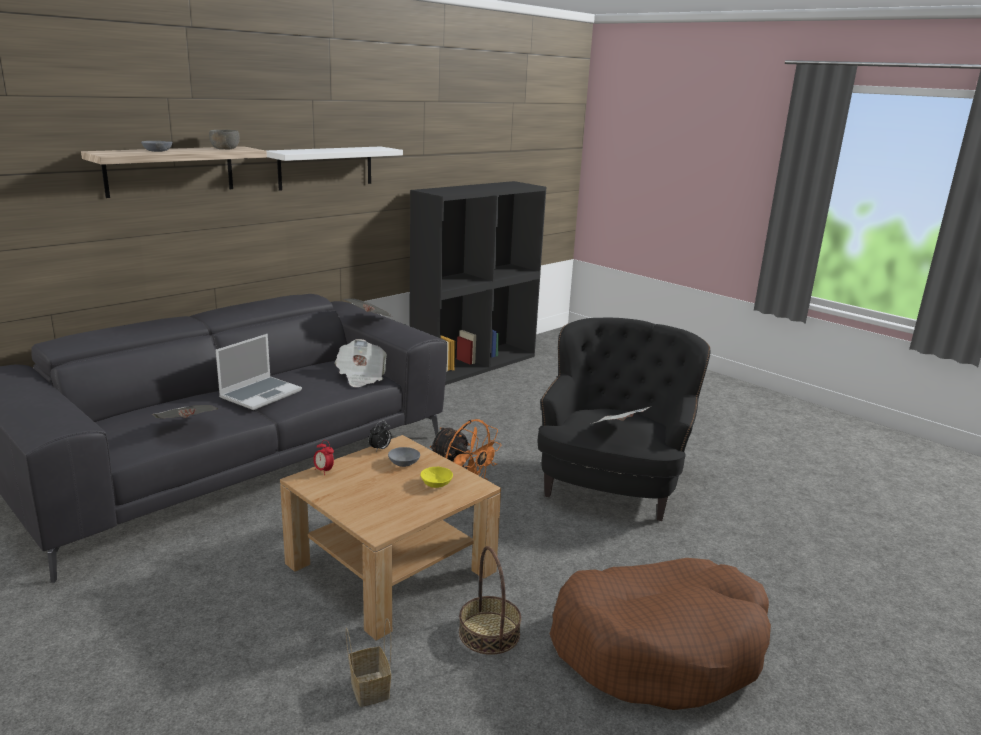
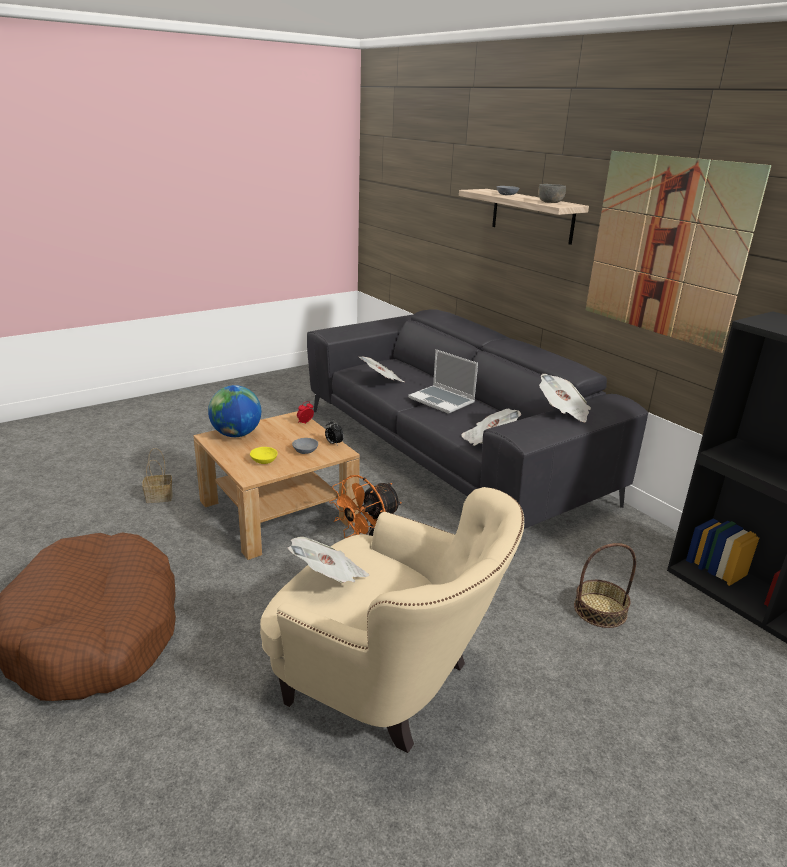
camera: 100 degrees right, 5 degrees up
(326, 167) = (665, 248): white shelf -> picture
(368, 512) = (236, 434): none -> globe
(489, 633) = (176, 546): basket -> basket (600, 610)
(612, 483) = (388, 682): black armchair -> beige armchair

